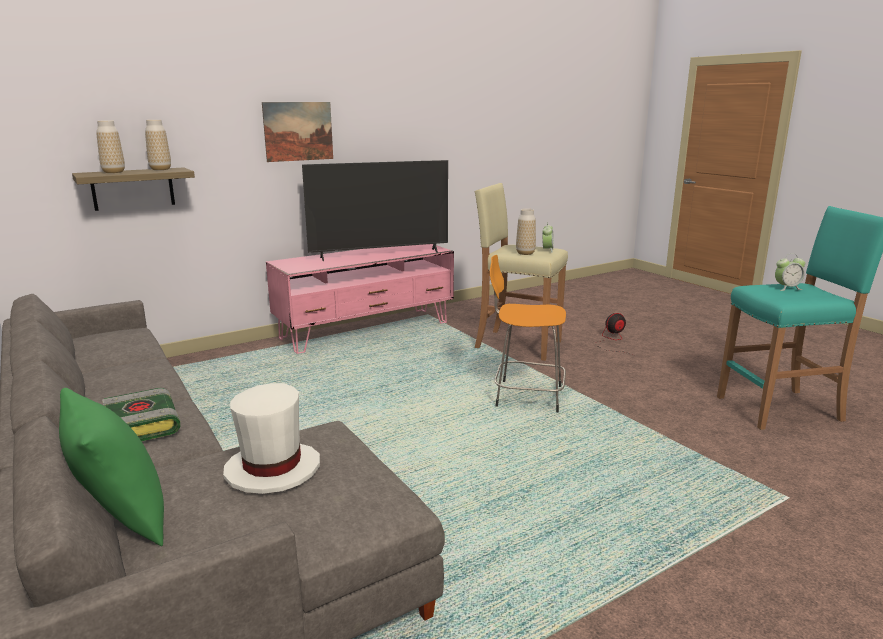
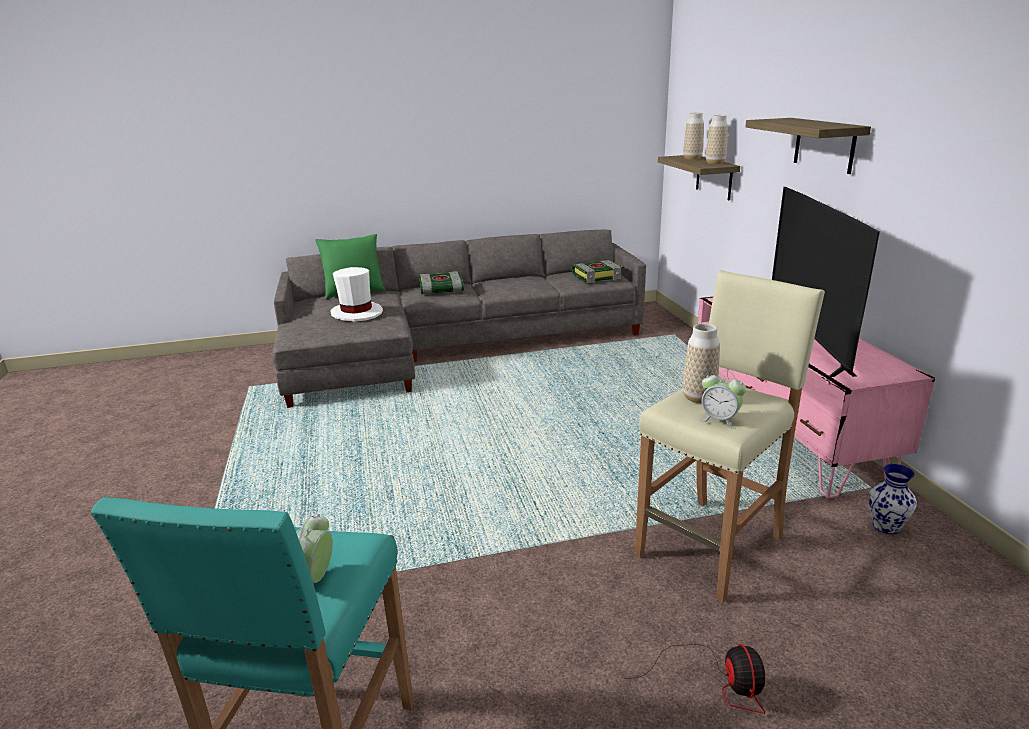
camera: 110 degrees right, 5 degrees up
(118, 338) = (597, 276): none -> book
(298, 131) = (824, 145): picture -> shelf
(465, 313) = (886, 527): none -> vase
(526, 396) = (525, 505): orange stool -> none

